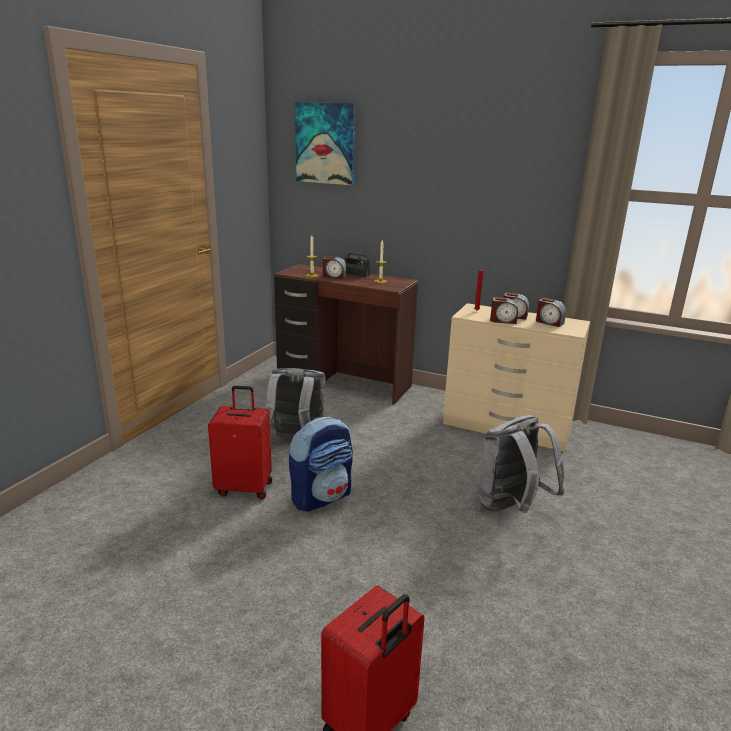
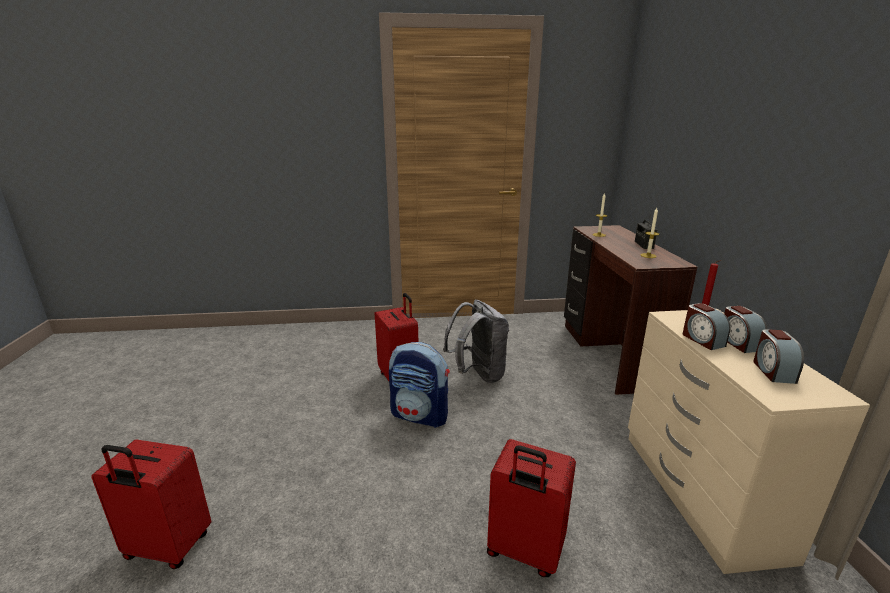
camera: 60 degrees right, 0 degrees up
(326, 143) = (660, 98): picture -> none
(334, 276) = (615, 240): alarm clock -> none
(511, 507) = (524, 552): grey backpack -> red suitcase

